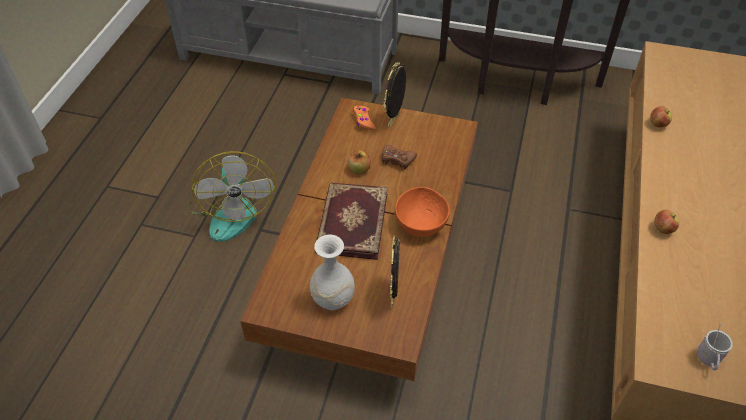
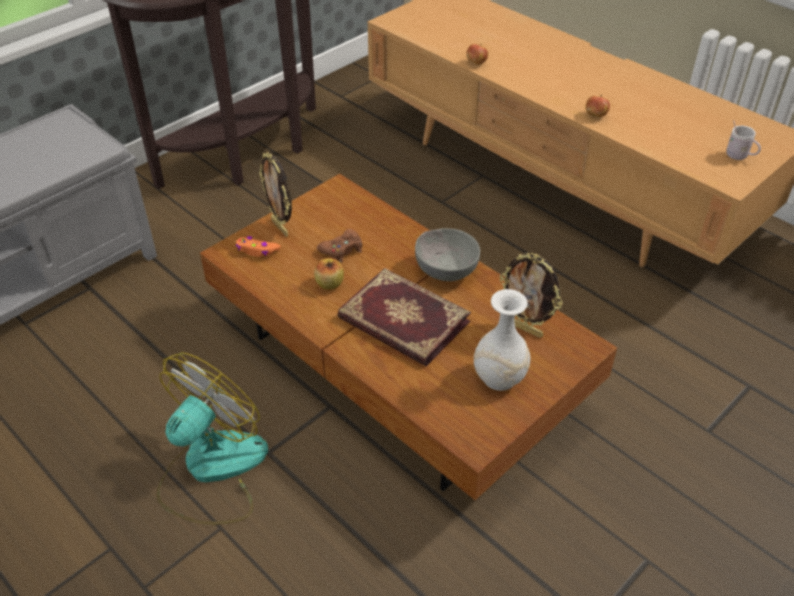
camera: 60 degrees left, 5 degrees down
(232, 210) = (212, 470): fan -> fan turned 75 degrees counterclockwise
(422, 223) = (445, 269): orange bowl -> grey bowl

